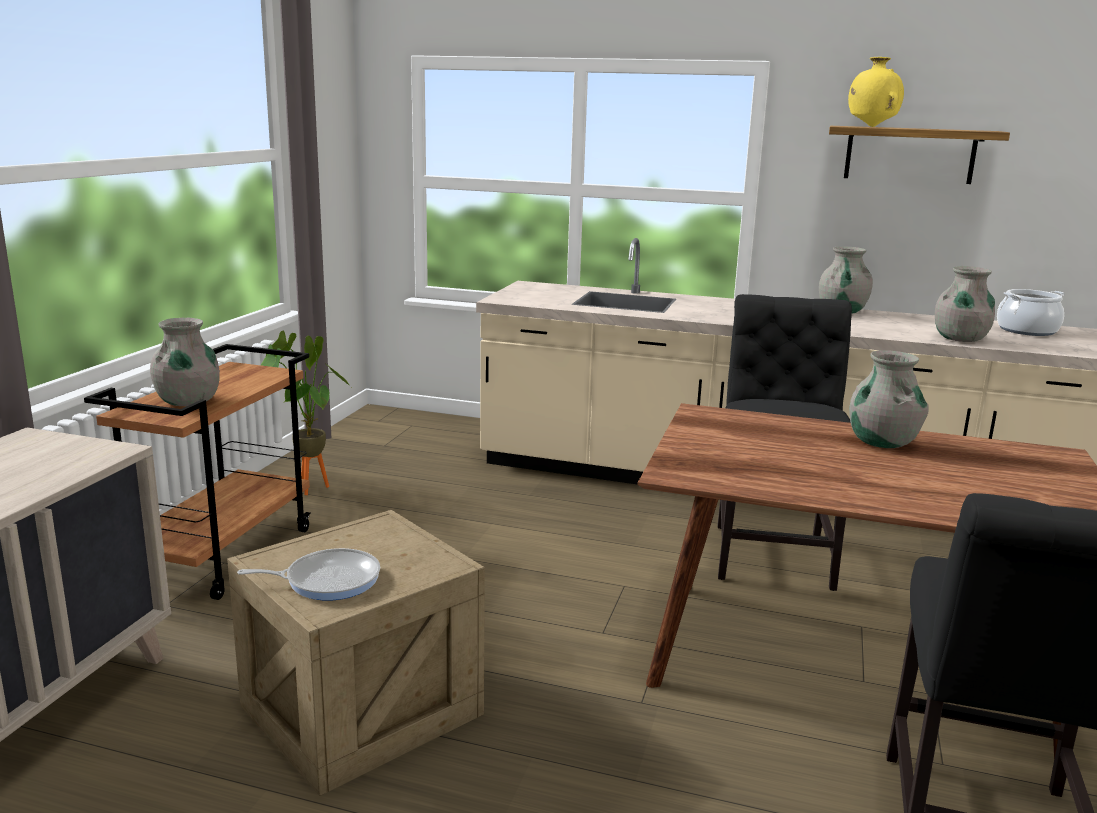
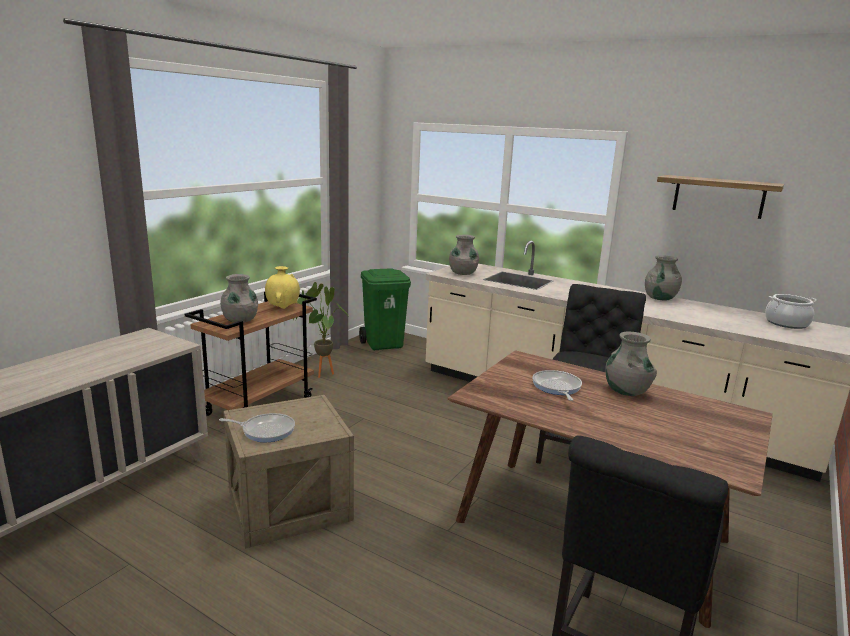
camera: 15 degrees right, 0 degrees up
(390, 431) = (384, 344): none -> green trash can
(784, 448) = (556, 387): none -> frying pan
(871, 126) = (689, 177): yellow vase -> yellow vase (283, 308)
(960, 339) = (727, 326): grey vase -> grey vase (462, 273)

